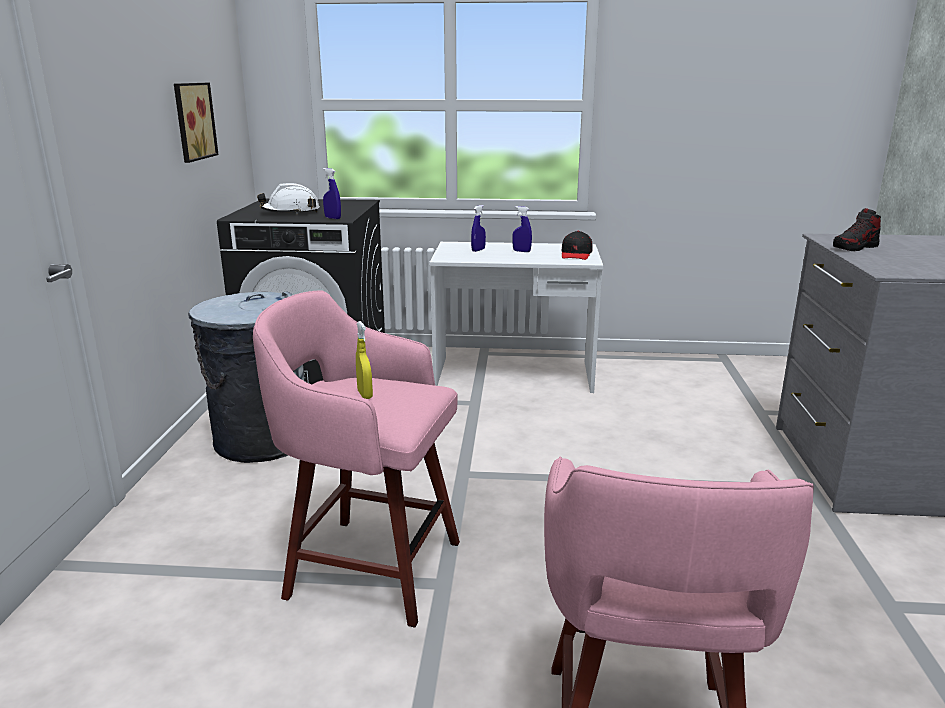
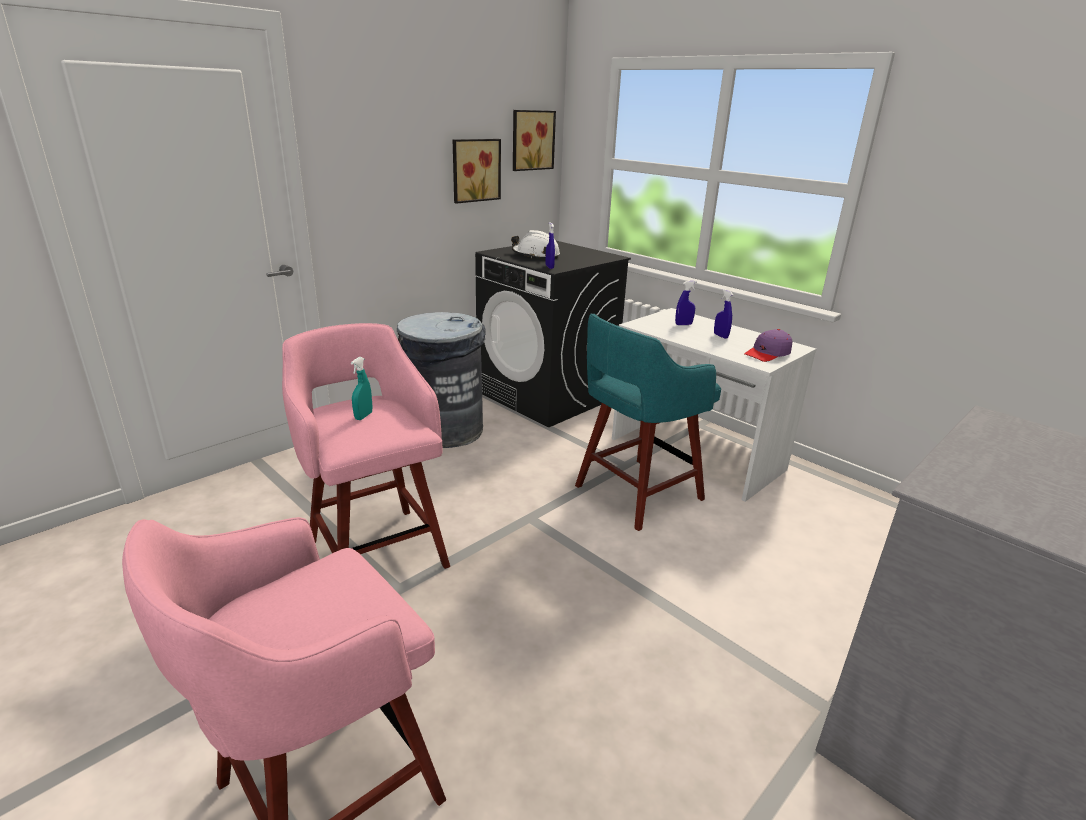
camera: 40 degrees right, 5 degrees up
(225, 84) = (531, 140): none -> picture
(365, 395) = (363, 416): yellow spray bottle -> turquoise spray bottle
(515, 420) = (635, 493): none -> turquoise stool
(576, 254) = (767, 353): black cap -> purple cap
(855, 247) = (993, 445): shoe -> none

